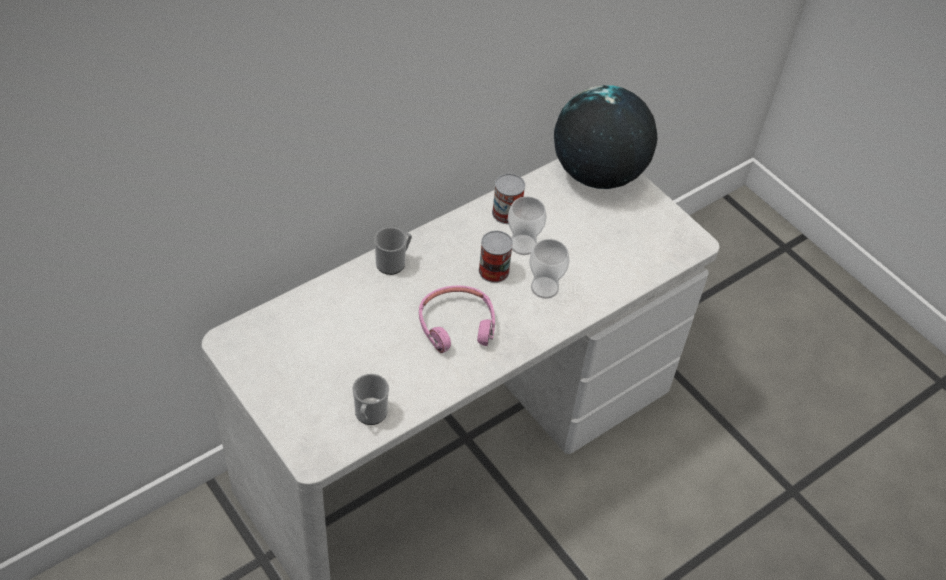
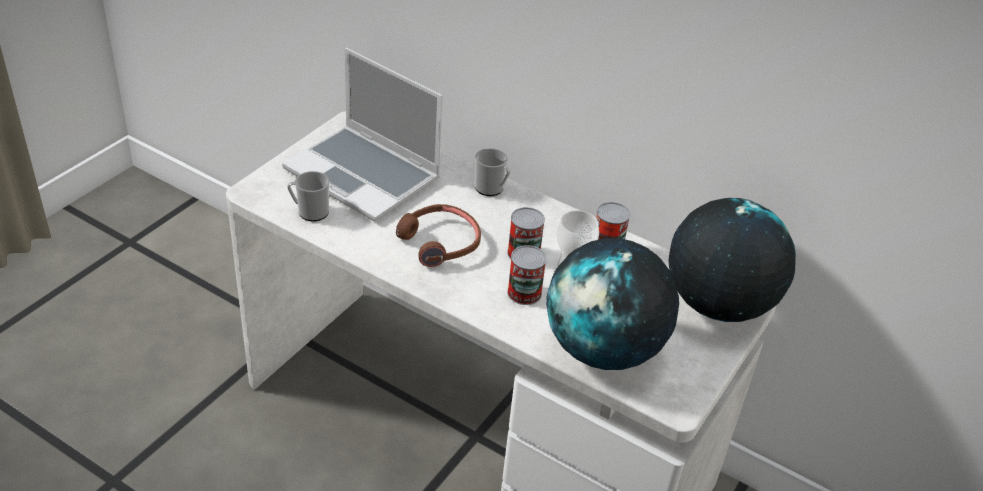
camera: 70 degrees right, 10 degrees down
(328, 354) = (365, 175): none -> laptop
(456, 325) = (440, 242): pink headphones -> brown headphones
(544, 288) = (524, 293): cup -> can
(626, 261) = (604, 349): none -> globe

